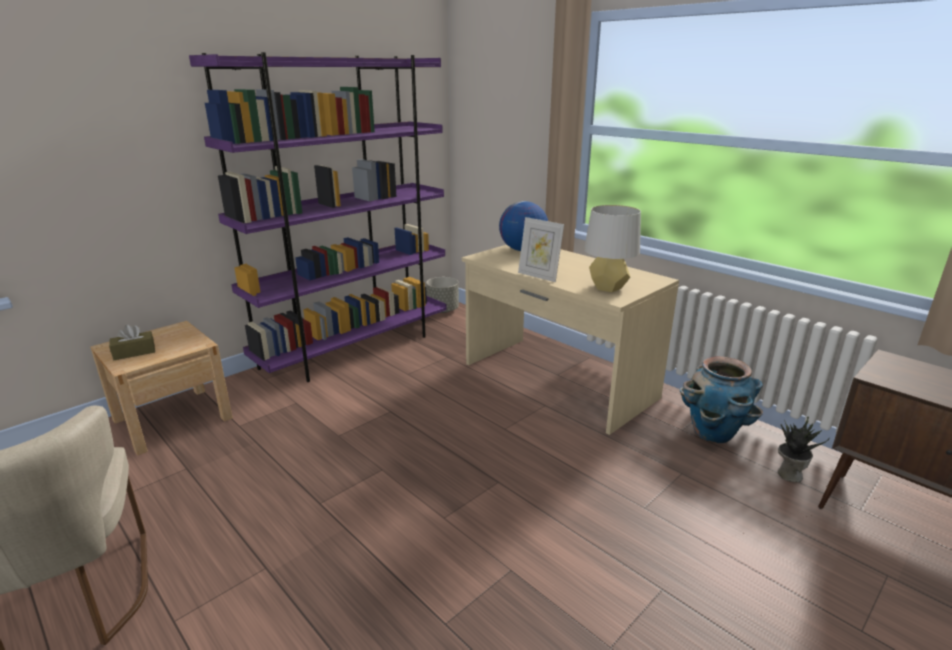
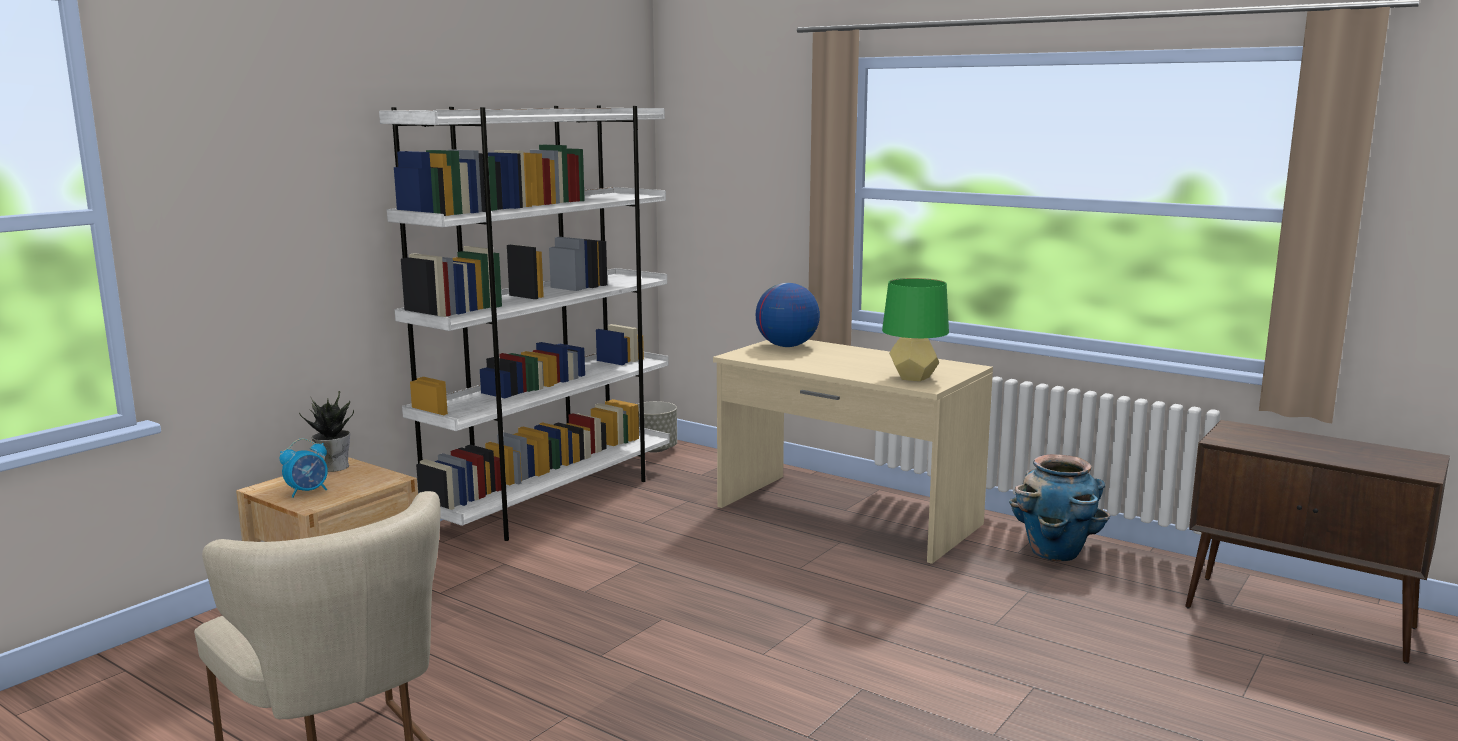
camera: 10 degrees left, 10 degrees down
(134, 352) = (308, 492): brown tissue box -> alarm clock
(355, 348) = (552, 500): purple bookcase -> white bookcase
(539, 276) = (824, 370): picture frame -> none
(608, 287) = (913, 377): grey table lamp -> green table lamp
(788, 474) = (1149, 582): potted plant -> potted plant (333, 467)

